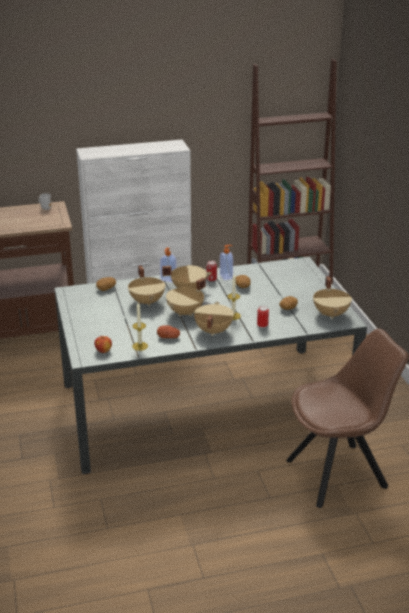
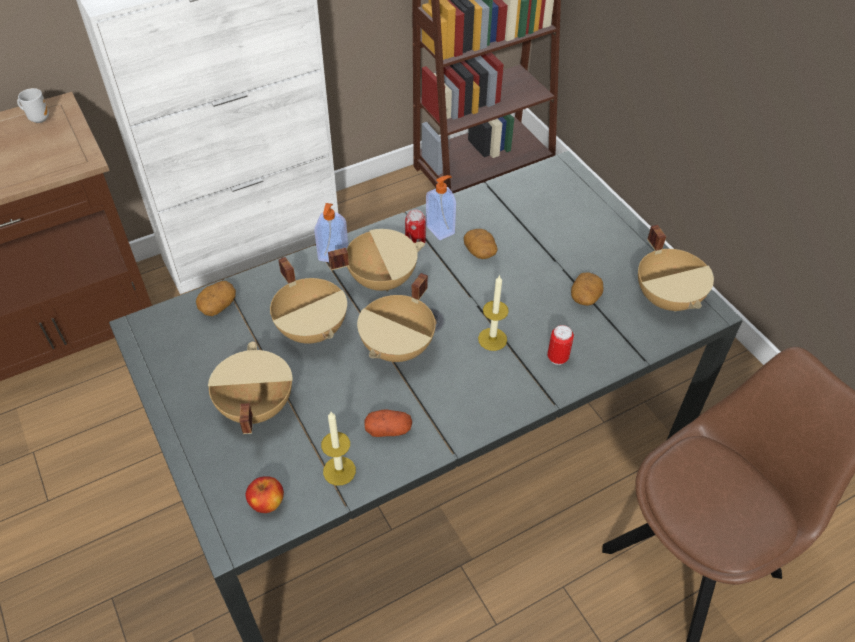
camera: 15 degrees left, 20 degrees up
(212, 331) = (469, 392): beige cooking pot -> beige cooking pot (254, 407)

